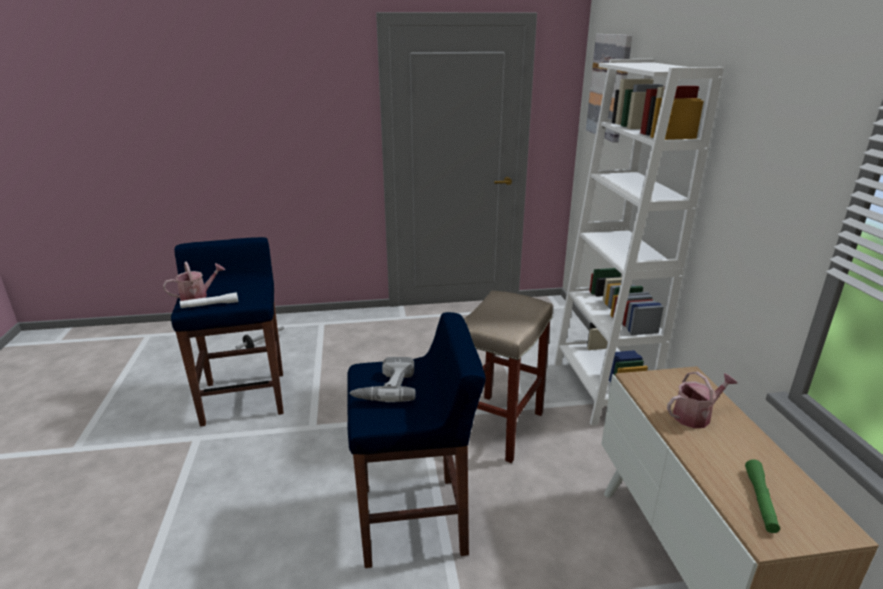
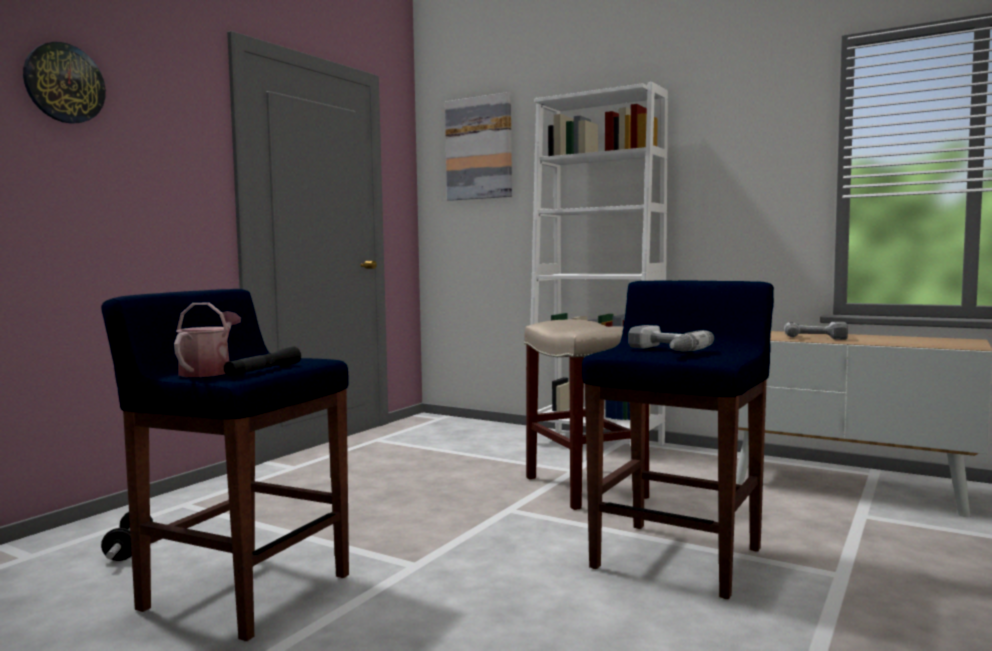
camera: 50 degrees left, 20 degrees down
(210, 305) = (264, 370): white flashlight -> black flashlight
(257, 79) = (64, 83): none -> wall clock
(695, 416) = (813, 336): watering can -> power drill
(760, 500) = (928, 342): green flashlight -> none

